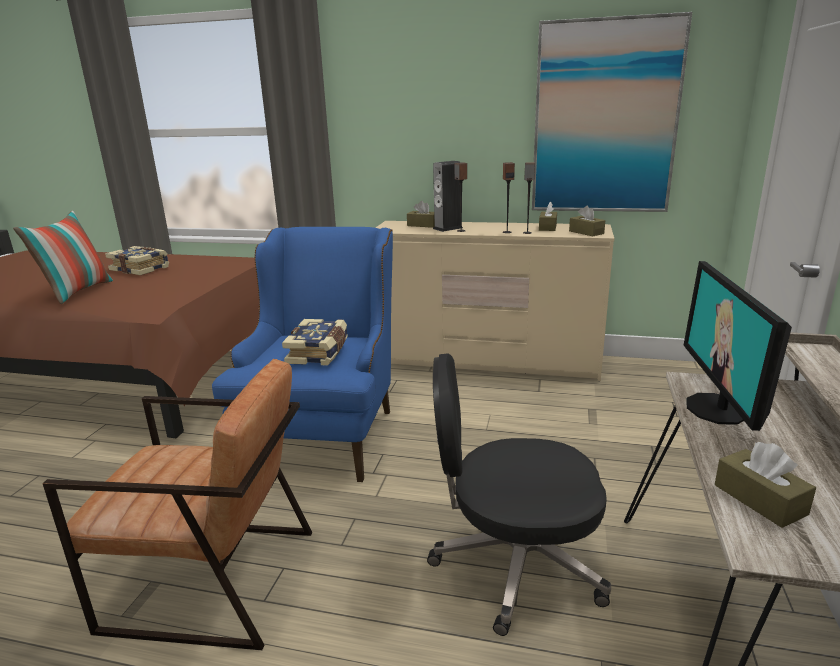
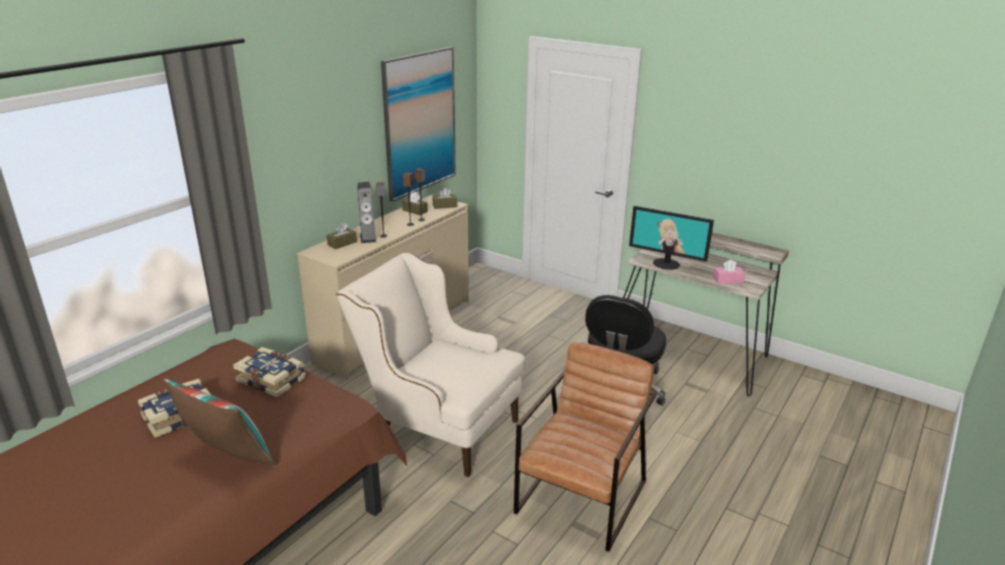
camera: 70 degrees left, 5 degrees up
(319, 353) = (469, 357): book -> book (272, 379)
(326, 430) = (437, 425): blue armchair -> beige armchair
(759, 499) = (728, 280): brown tissue box -> pink tissue box

